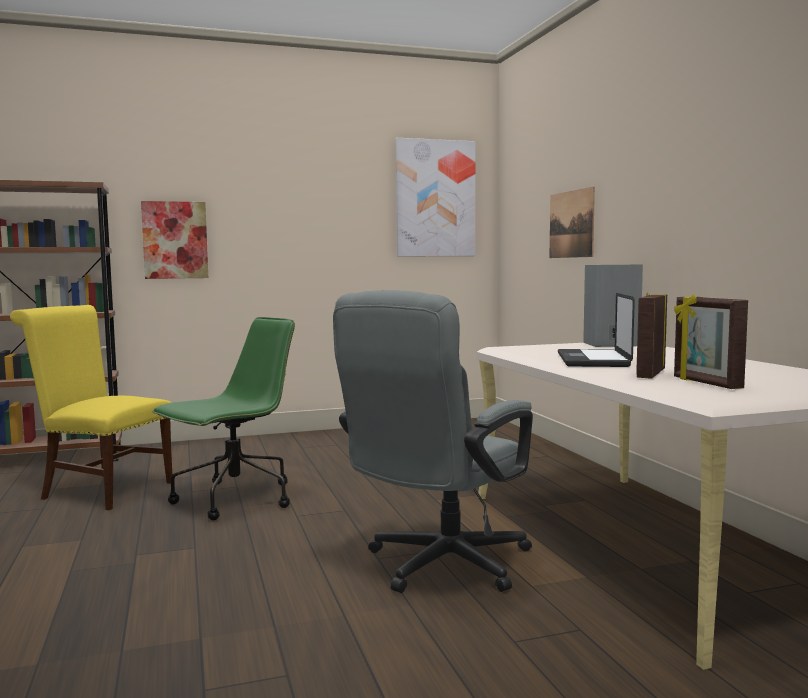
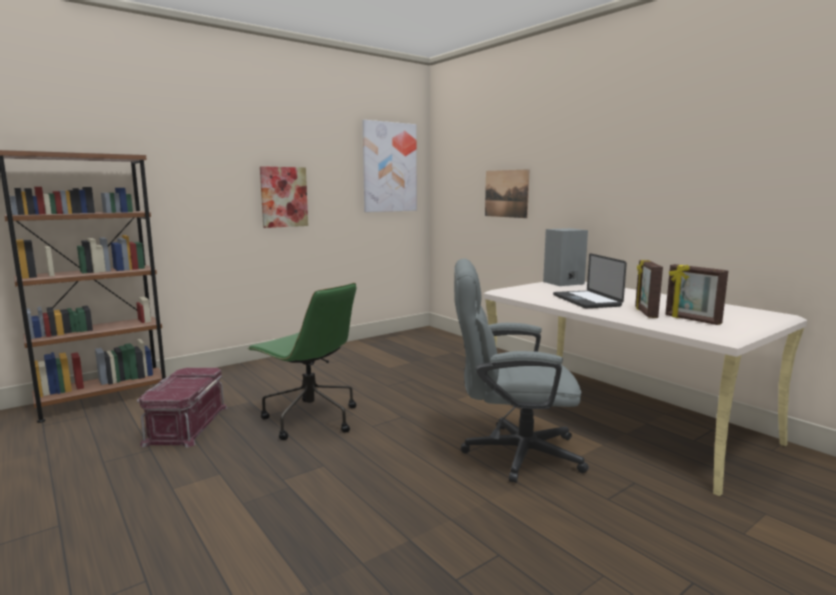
camera: 20 degrees left, 5 degrees up
(101, 490) = (185, 424): yellow chair -> red storage box
(175, 240) = (194, 202): picture -> picture (284, 197)
(233, 500) = (309, 419): green office chair -> green office chair turned 105 degrees clockwise
(438, 567) = (510, 452): grey office chair -> grey office chair turned 75 degrees clockwise

